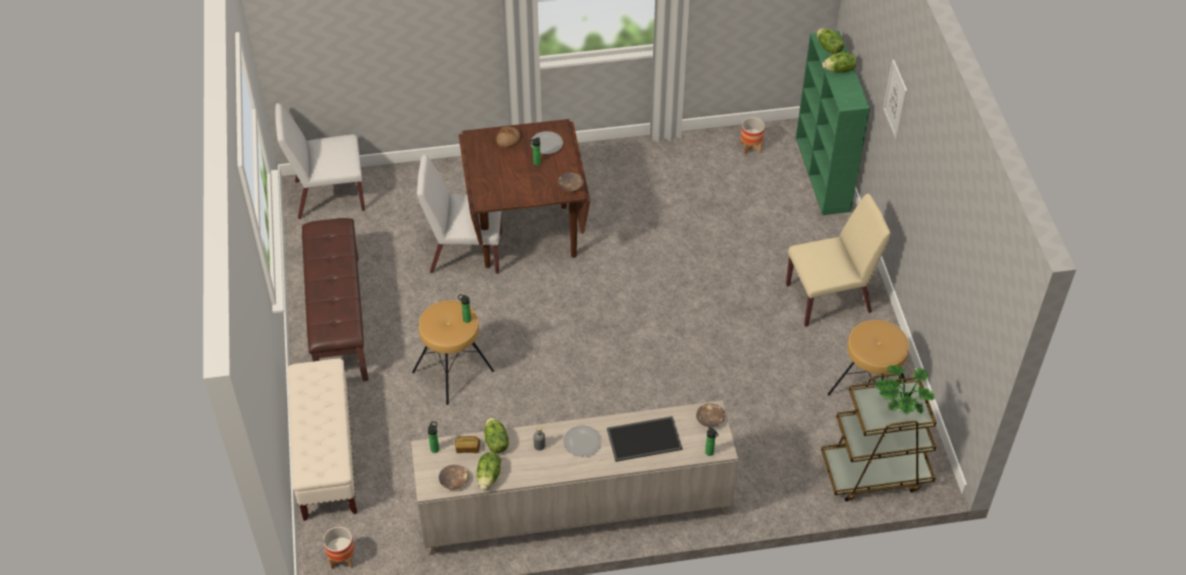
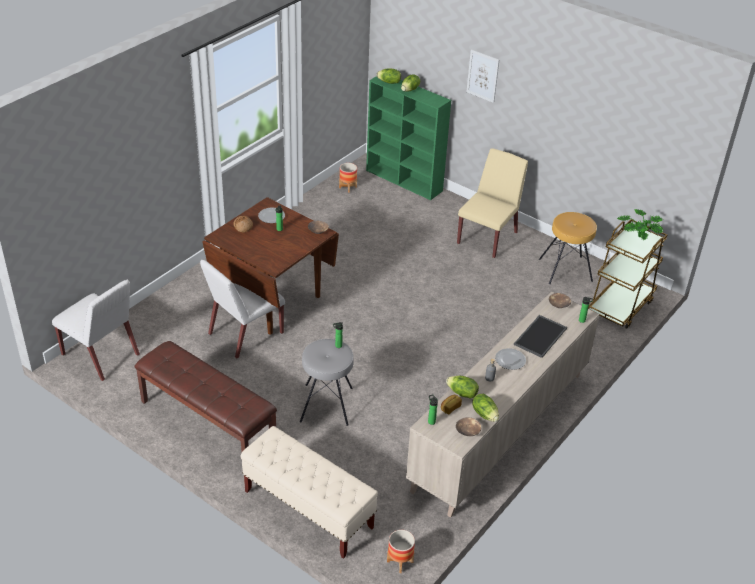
camera: 45 degrees left, 10 degrees down
(328, 196) = (101, 355): white chair -> white chair turned 90 degrees counterclockwise
(453, 372) = (327, 404): brown stool -> grey stool

